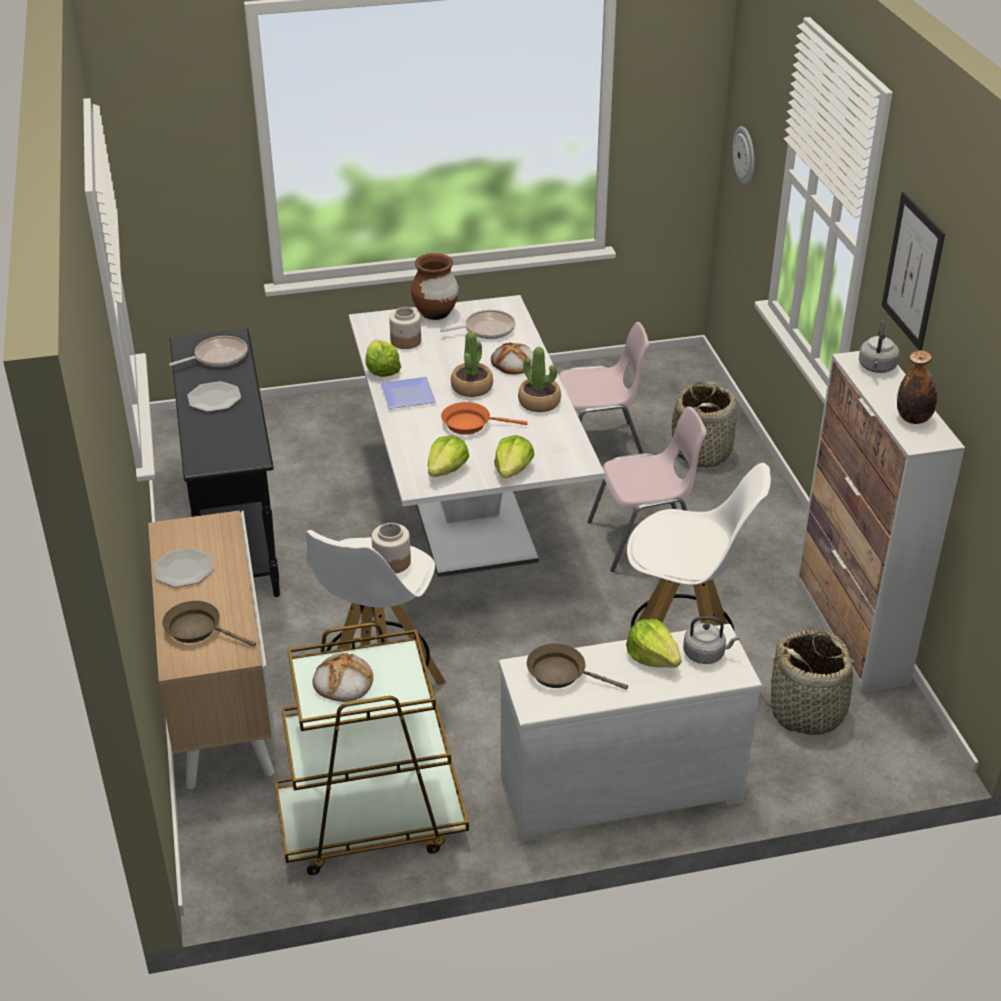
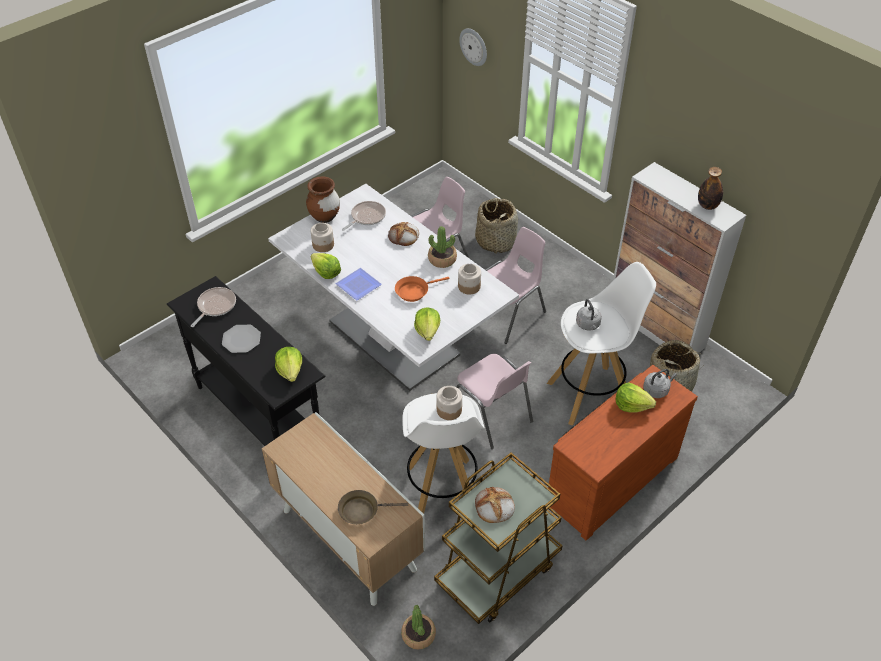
camera: 30 degrees left, 10 degrees up
(183, 569) = (315, 472): plate -> none
(472, 387) = (393, 264): potted plant -> potted plant (418, 634)
(512, 470) = (466, 314): lettuce -> lettuce (290, 371)
(519, 645) = (491, 415): none -> pink chair
(545, 442) = (469, 286): none -> jar
(561, 673) = (594, 438): brown frying pan -> none
(618, 784) = (609, 479): white dresser -> brown dresser
(876, 368) = (662, 177): grey kettle -> grey kettle (588, 325)
(913, 271) = (676, 115): picture -> none

